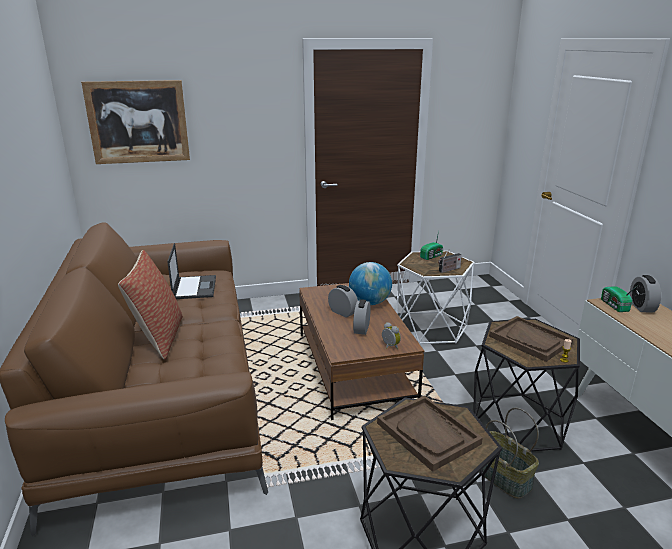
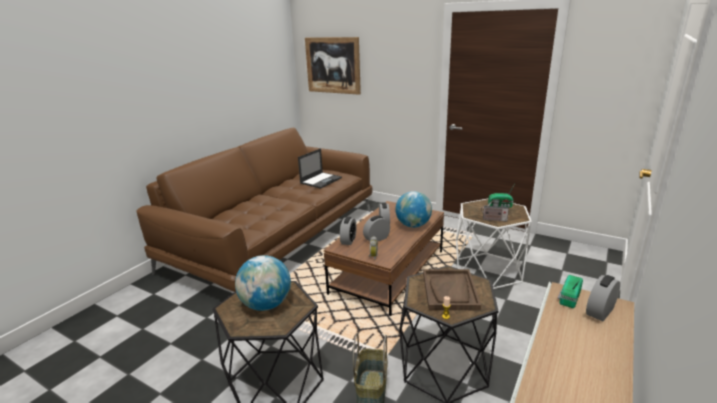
camera: 45 degrees right, 0 degrees up
(159, 337) = (262, 200): pillow -> none
(338, 342) = (348, 240): none -> alarm clock
(428, 433) = (266, 305): brown tray -> globe

